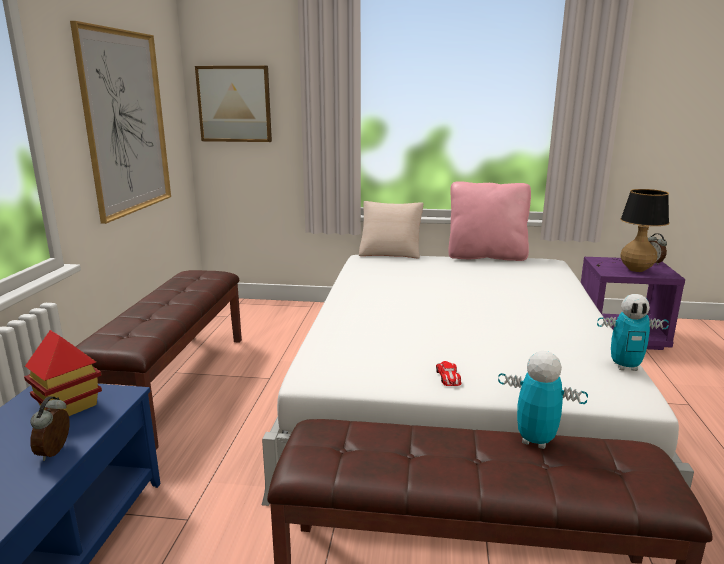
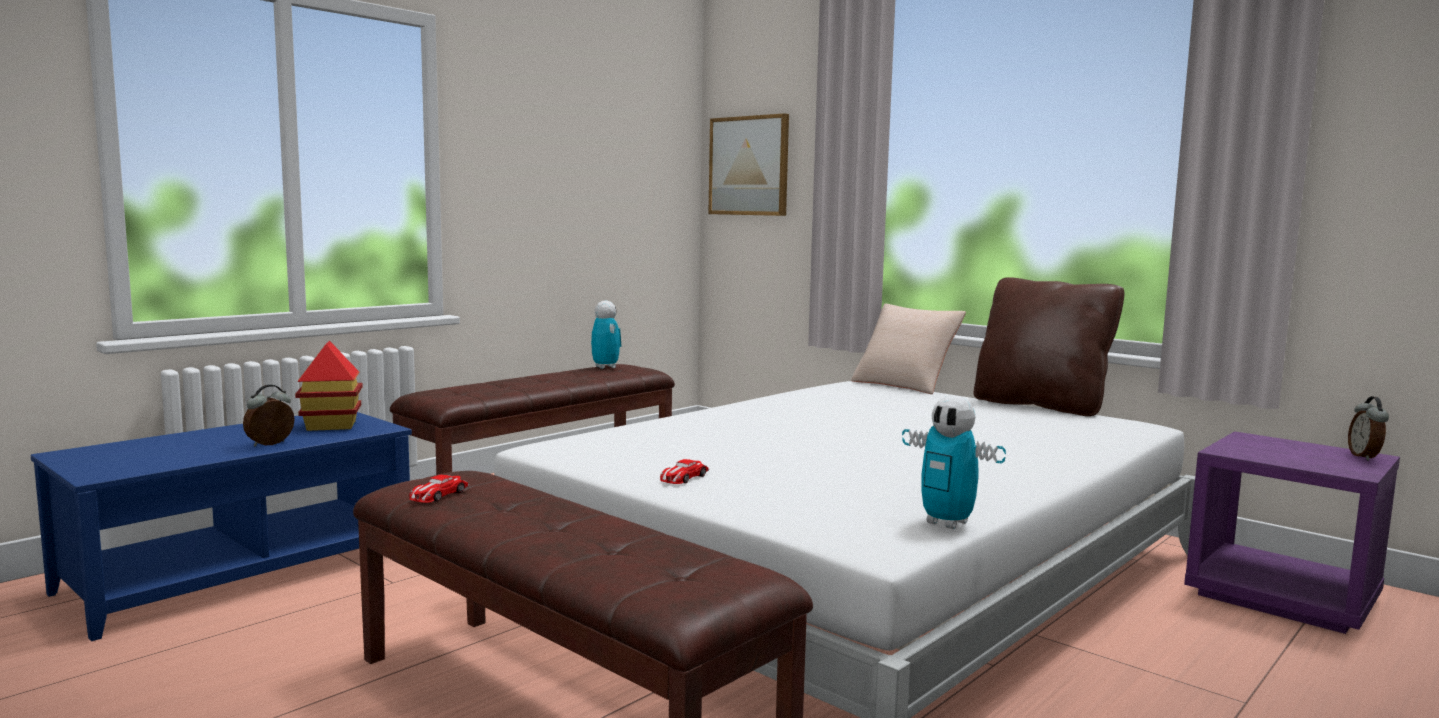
camera: 35 degrees right, 10 degrees down
(126, 123) = (578, 176): picture -> none
(347, 460) = (438, 495): none -> toy car
(486, 256) = (1041, 405): pink pillow -> brown pillow
(535, 441) = (645, 533): toy robot -> toy robot (605, 367)
(632, 269) = (1292, 455): table lamp -> none

